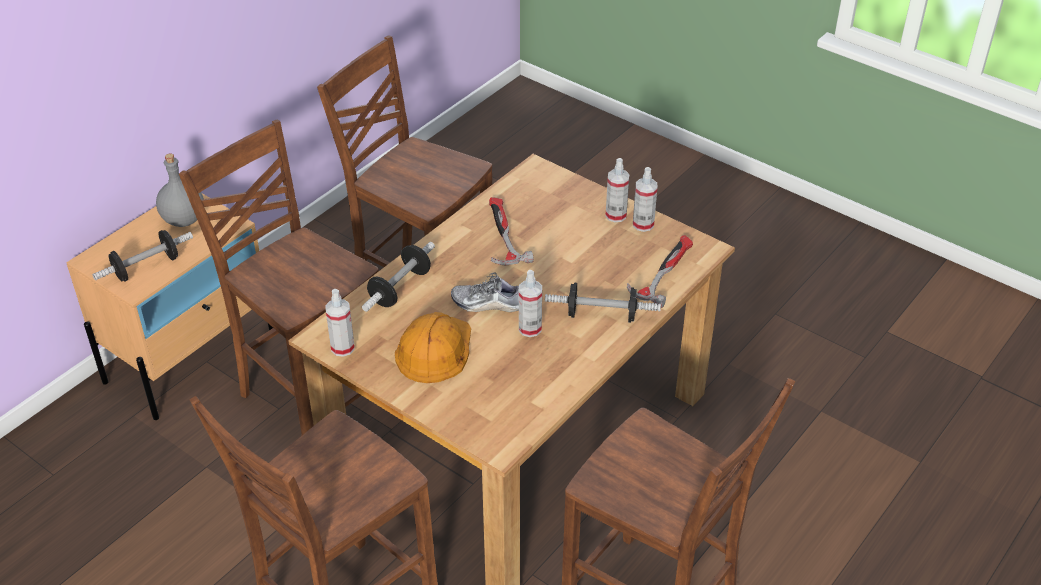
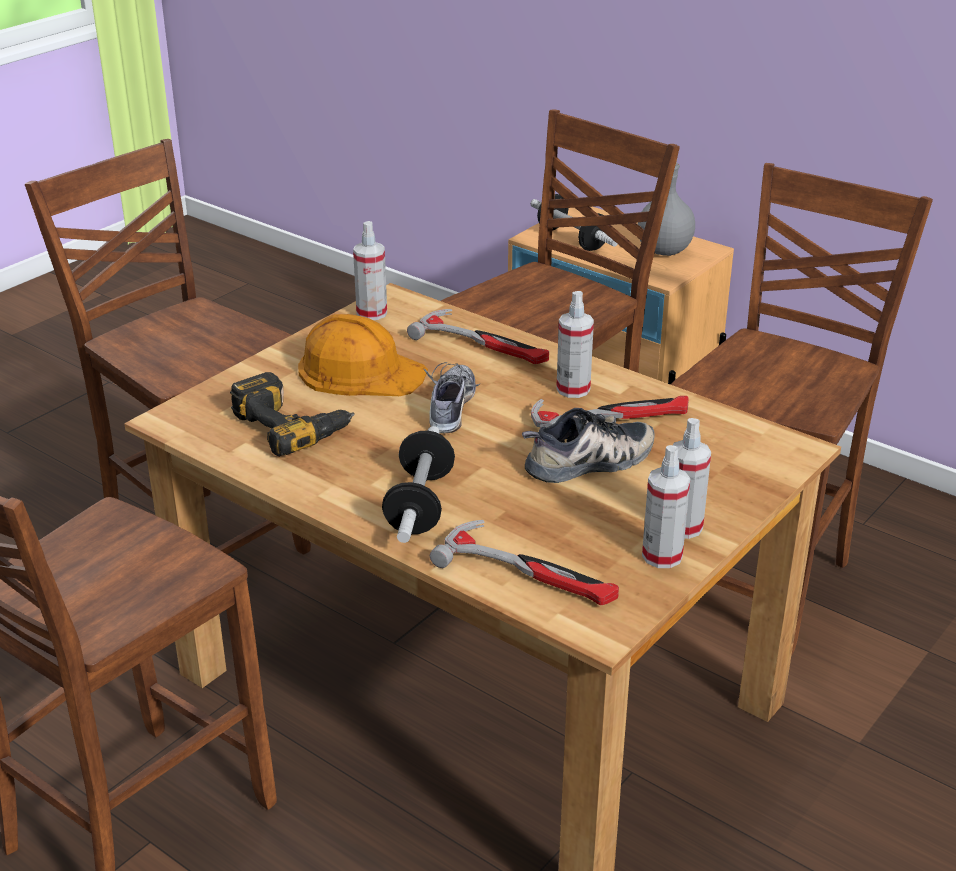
camera: 90 degrees right, 10 degrees down
(400, 288) = (484, 344): dumbbell -> hammer
(508, 379) = (293, 425): none -> power drill
(530, 328) = (394, 441): spray bottle -> spray bottle (573, 389)
(553, 245) = (590, 462): none -> shoe

